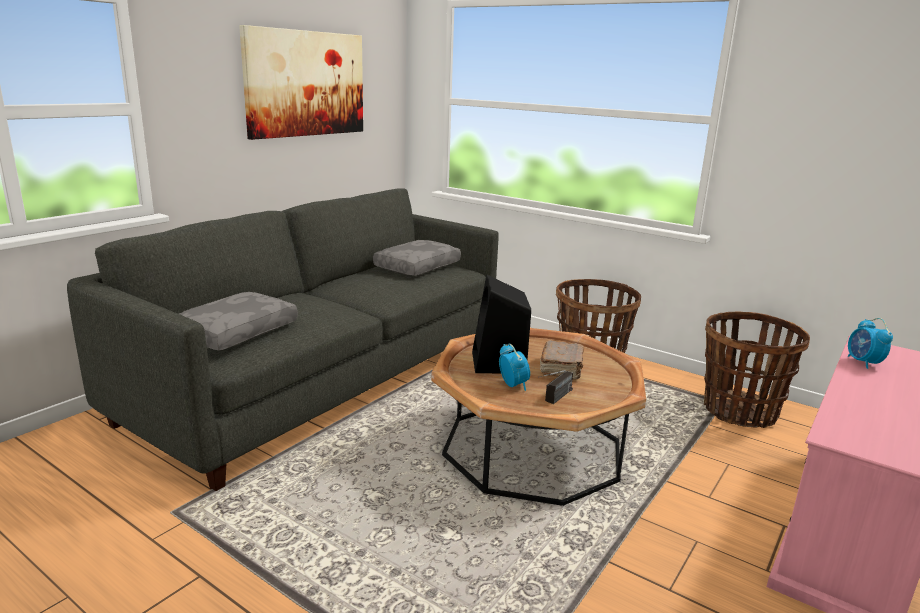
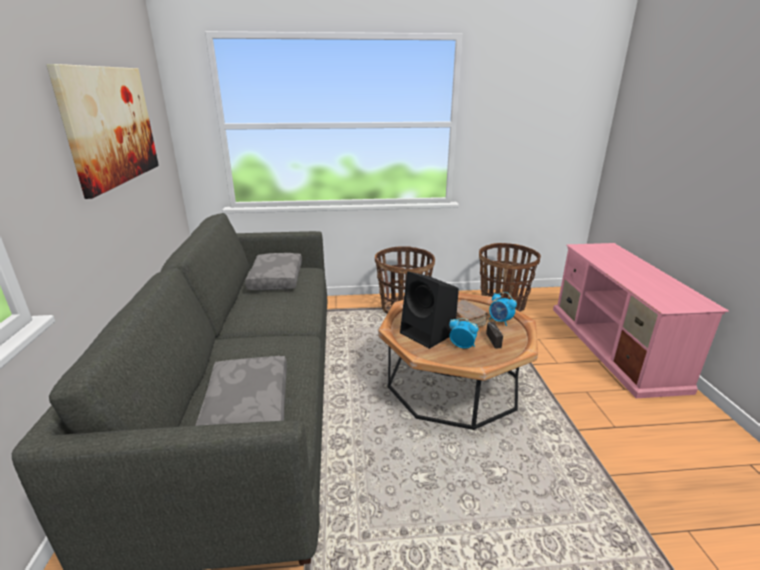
camera: 40 degrees left, 5 degrees up
(863, 363) = (598, 258): alarm clock -> alarm clock (500, 321)

